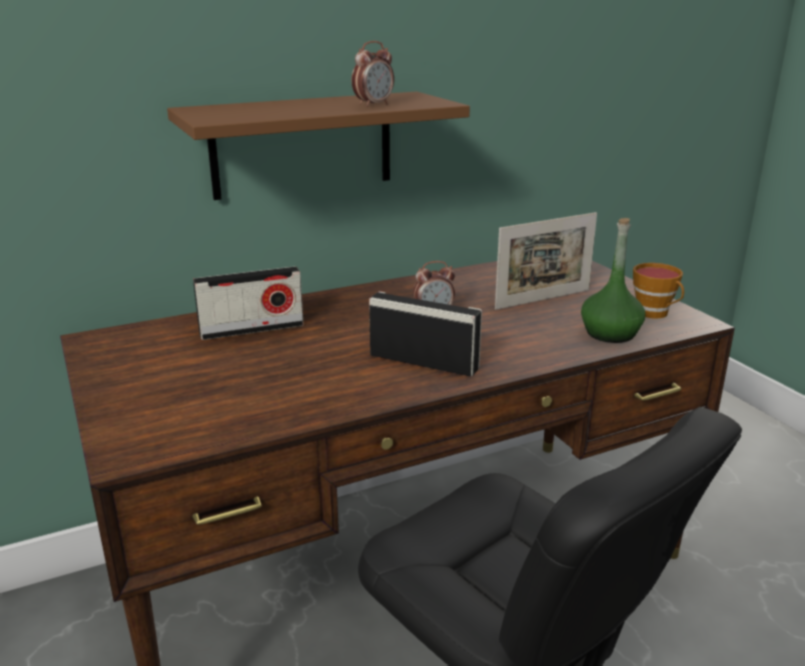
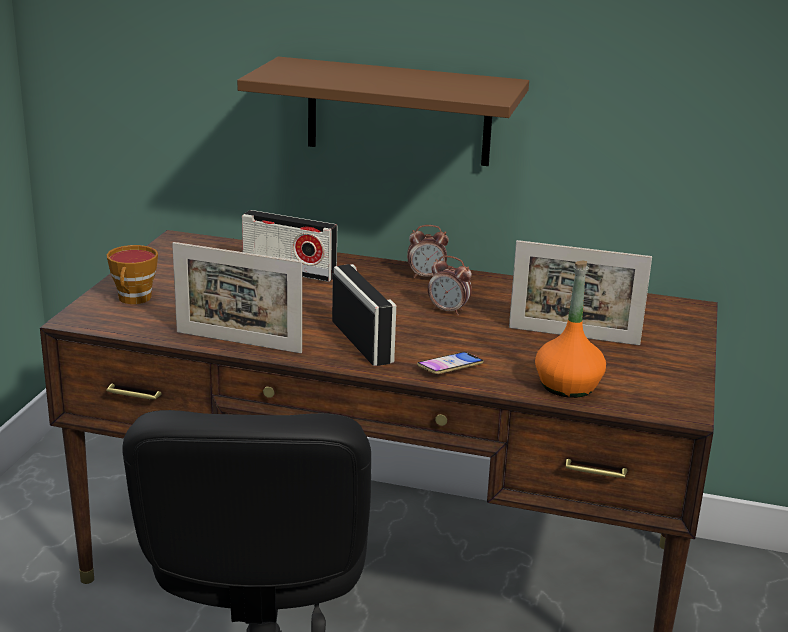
camera: 40 degrees right, 0 degrees up
(328, 406) = (238, 342): none -> picture frame
(373, 105) = (427, 87): alarm clock -> alarm clock (426, 276)
(520, 354) = (450, 367): none -> phone
(610, 333) = (567, 386): green bottle -> orange bottle
(655, 313) = (657, 389): cup -> cup (134, 299)

